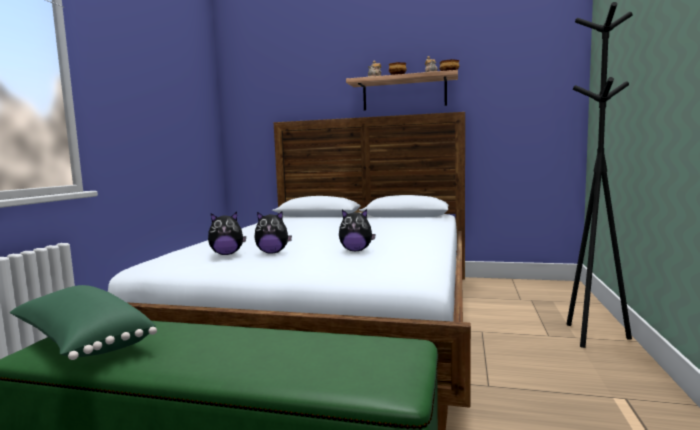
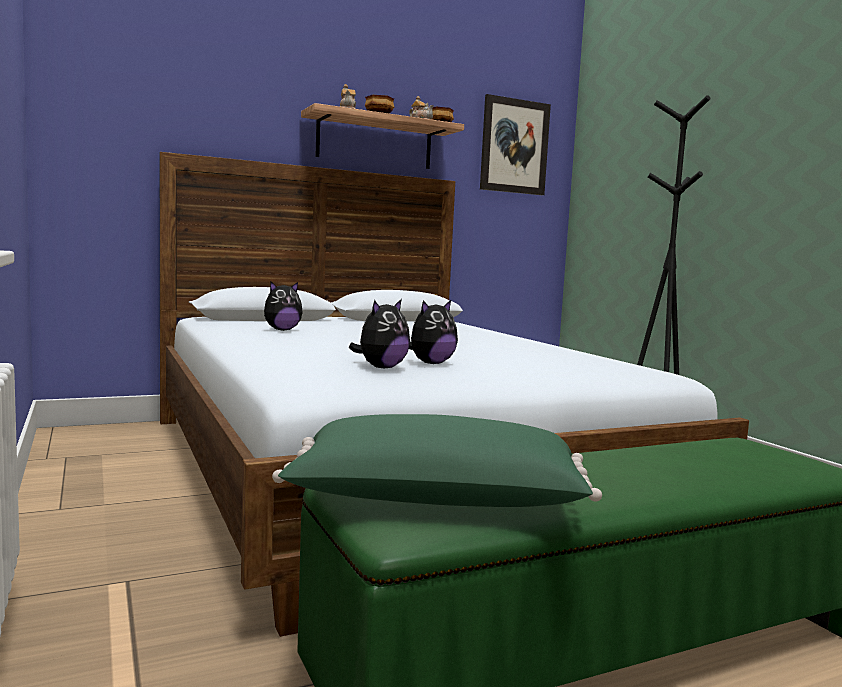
camera: 40 degrees left, 0 degrees up
(356, 250) = (518, 357): plush toy -> plush toy (282, 330)
(524, 75) = (514, 146): none -> picture

